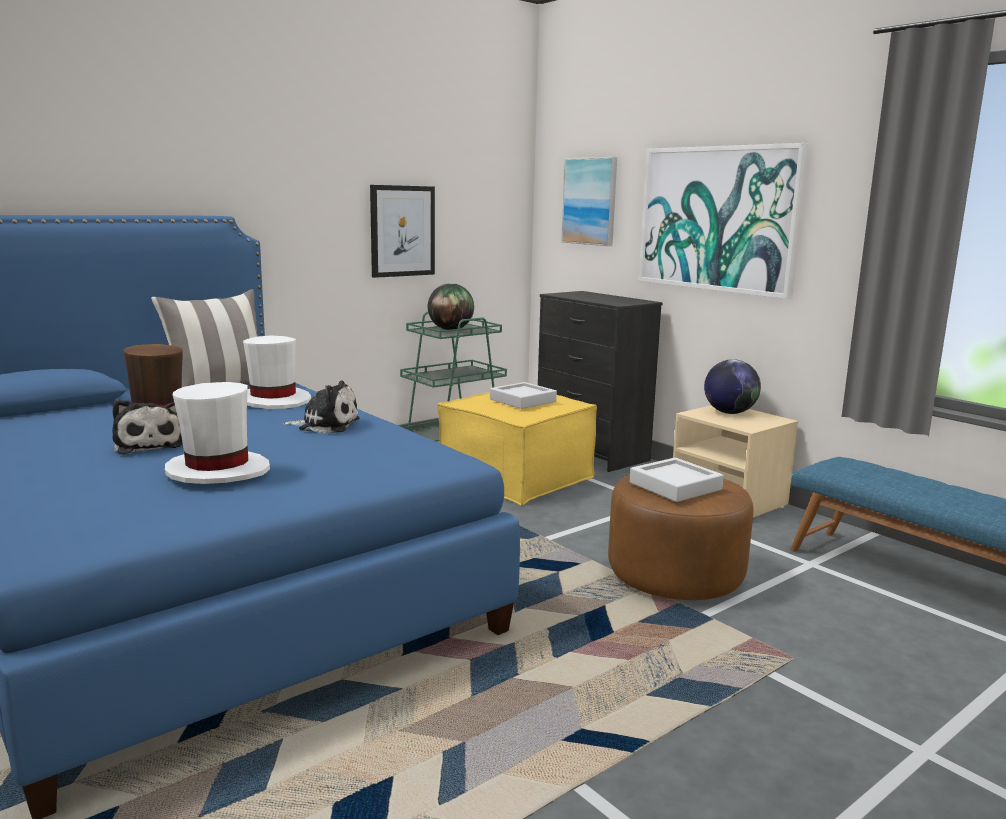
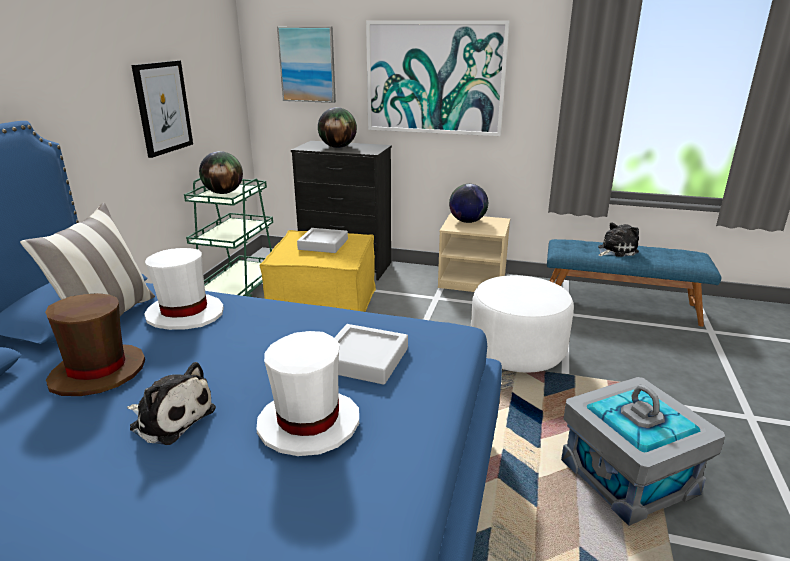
camera: 35 degrees left, 10 degrees up
(325, 425) = (288, 329): plush toy -> plush toy (615, 250)
(594, 297) = (338, 147): none -> globe
(623, 723) = (629, 477): none -> grey storage box
(675, 486) = (524, 293): grey tray -> grey tray (364, 359)
(675, 576) = (517, 351): brown ottoman -> white ottoman

